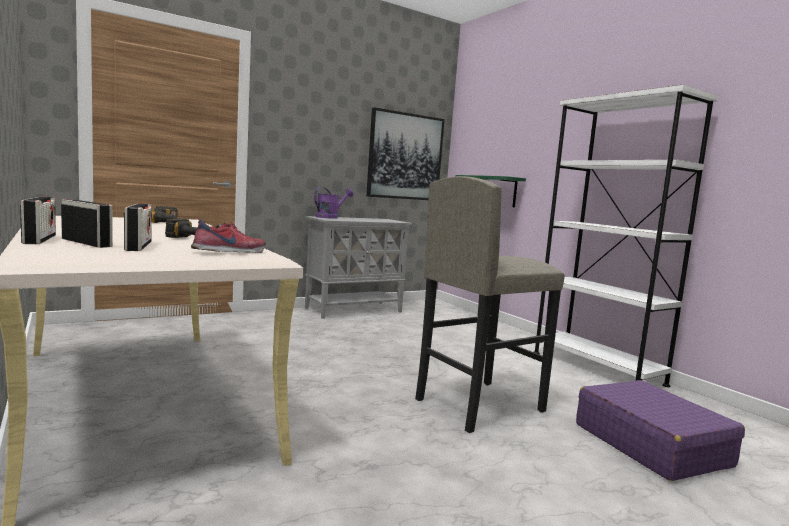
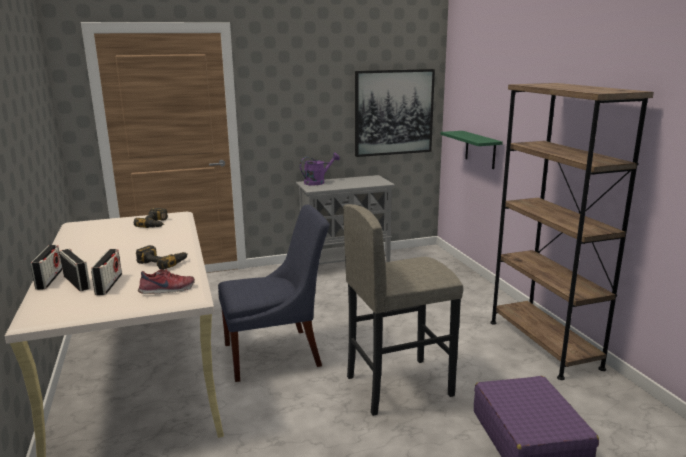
camera: 15 degrees right, 10 degrees up
(319, 381) = (277, 354): none -> blue chair
(596, 368) = (543, 344): white bookcase -> brown bookcase

